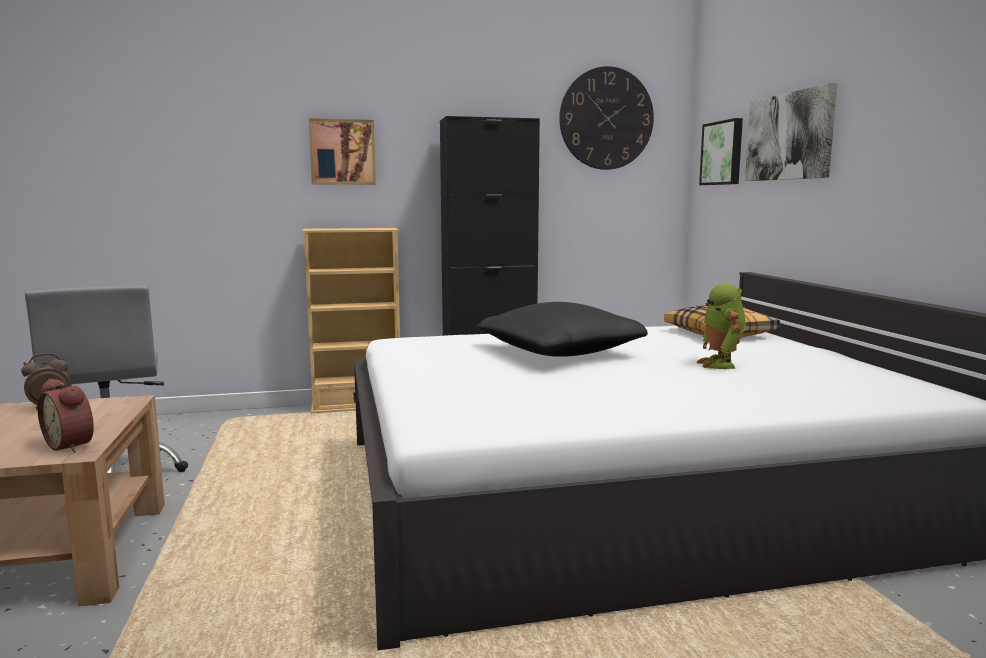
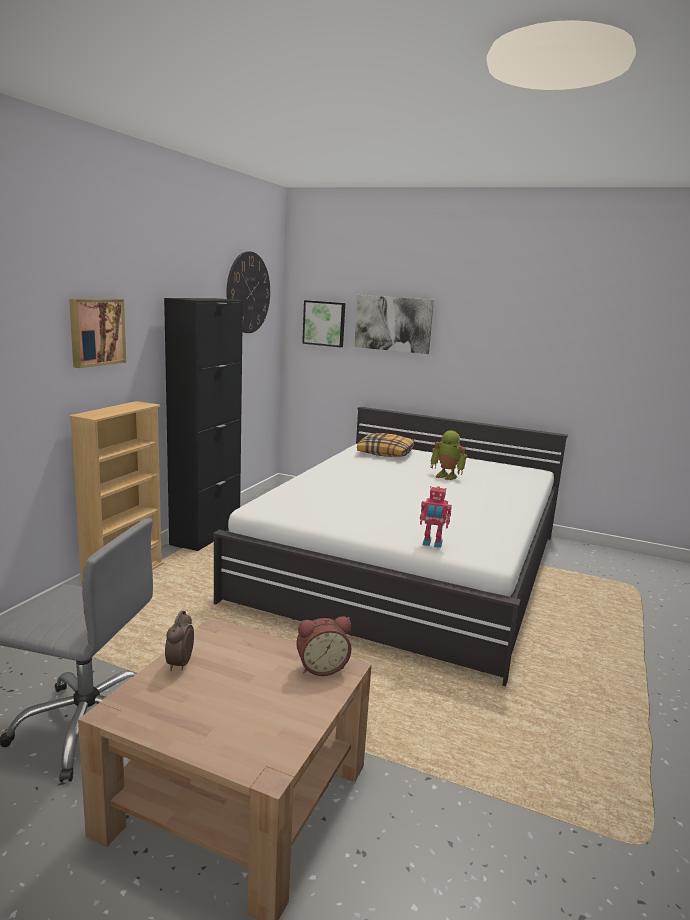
camera: 55 degrees left, 5 degrees up
(420, 399) = (432, 544): none -> toy robot
(560, 352) = (373, 489): black pillow -> none

